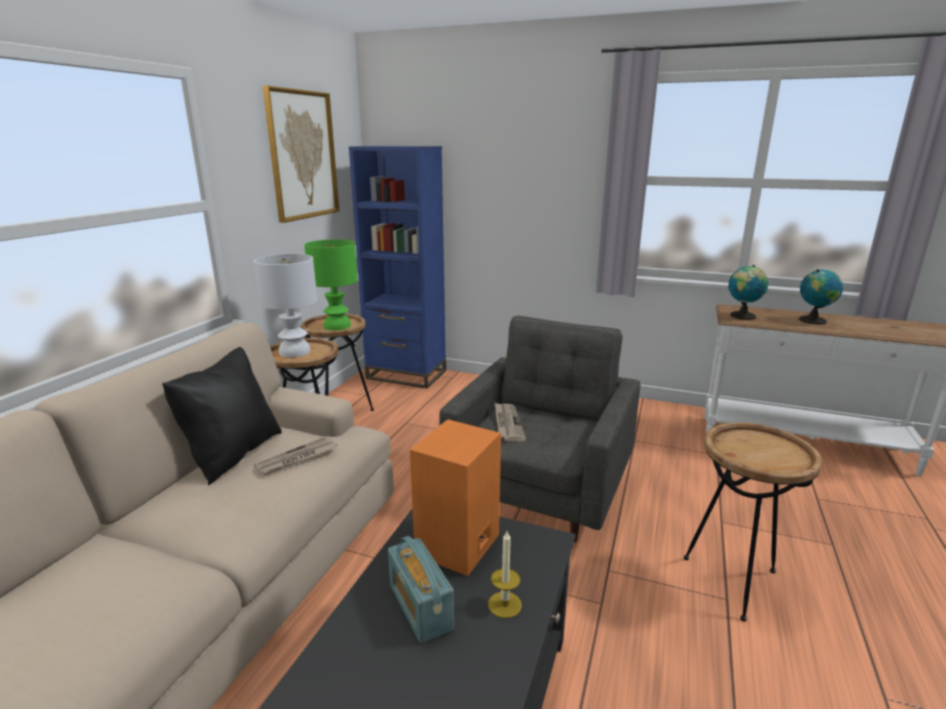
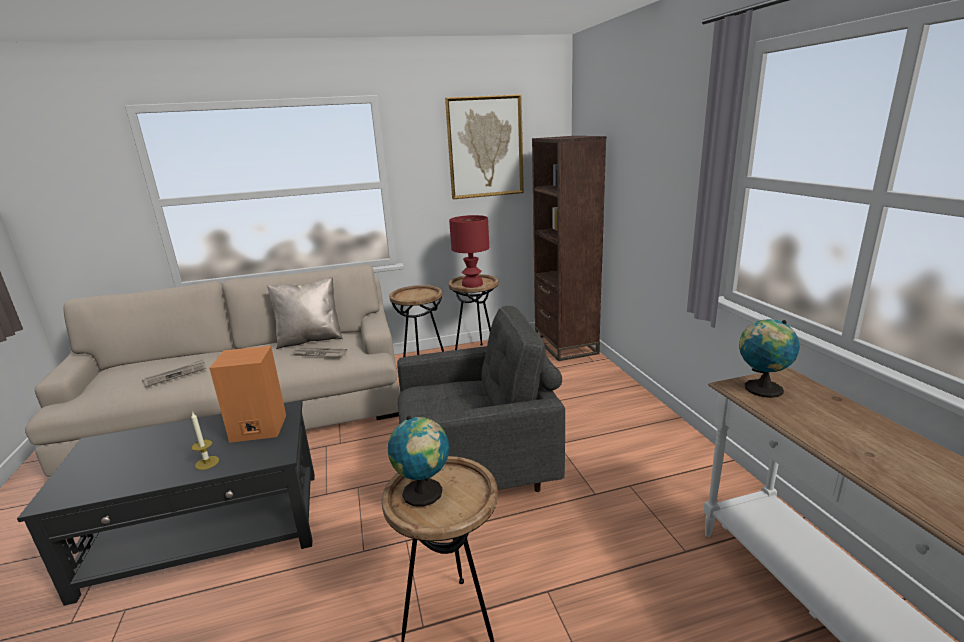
camera: 55 degrees right, 0 degrees up
(232, 454) = (310, 340): black pillow -> beige pillow
(295, 352) = (413, 293): white table lamp -> none
(337, 326) = (472, 284): green table lamp -> red table lamp
(406, 374) = (565, 345): blue bookcase -> brown bookcase
(420, 607) = (195, 440): radio -> none
(507, 423) = (441, 391): newspaper -> newspaper (176, 374)
(814, 320) = (860, 436): globe -> globe (424, 494)

